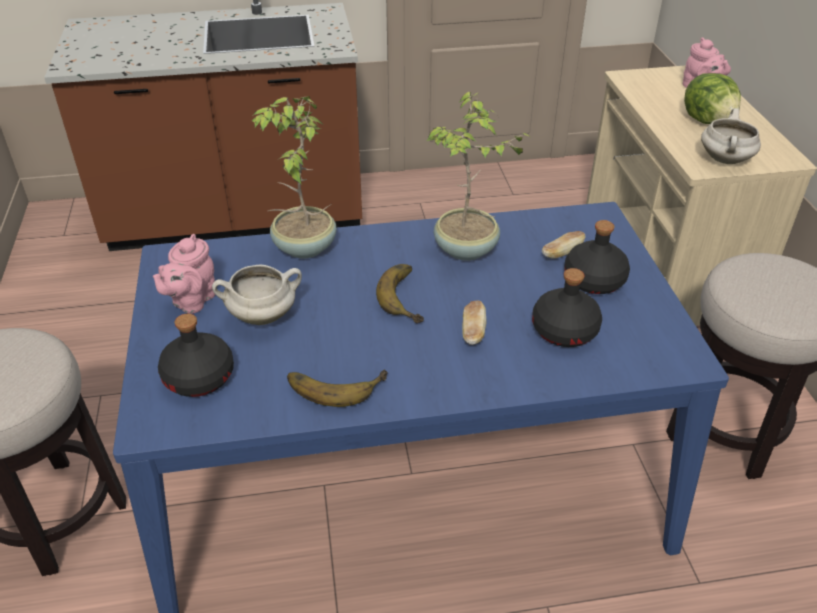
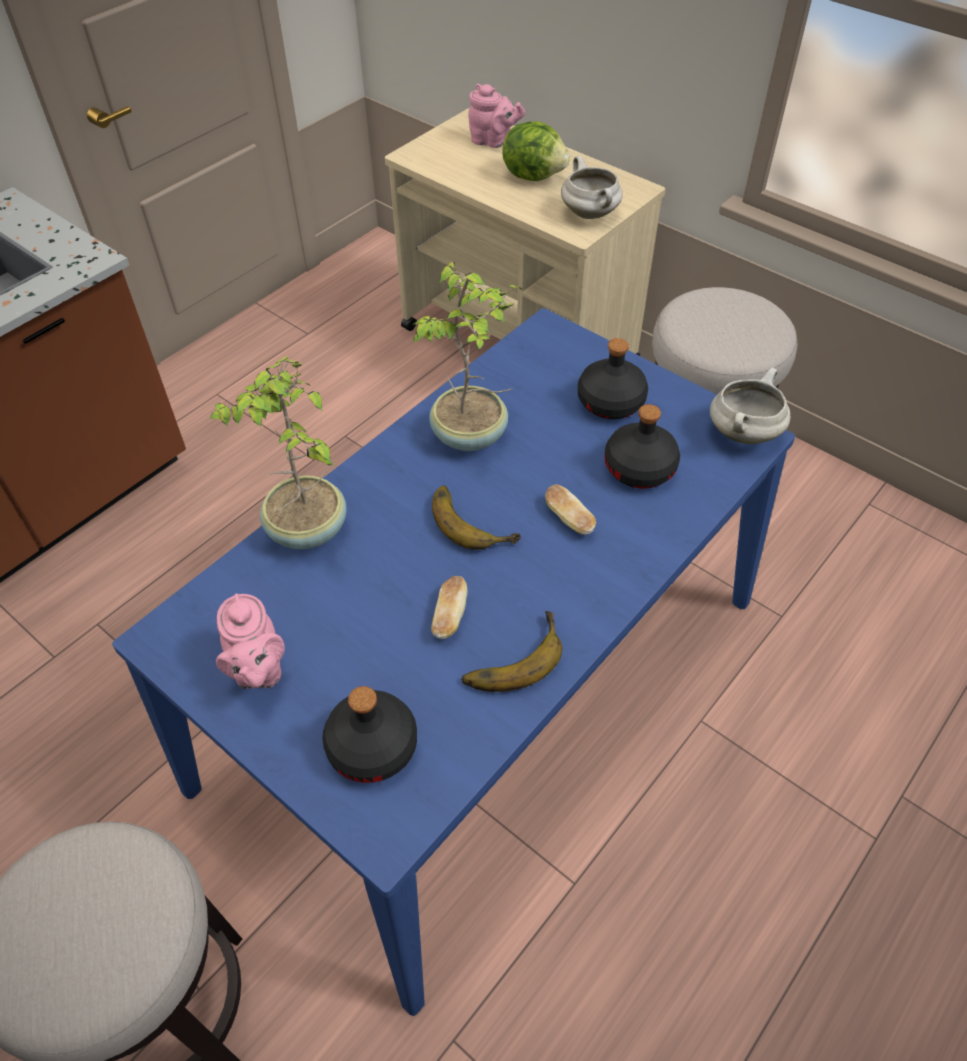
camera: 40 degrees left, 10 degrees up
(263, 315) = (356, 634): white cooking pot -> white cooking pot (743, 432)
(562, 253) = (556, 389): bread -> bread (449, 616)

